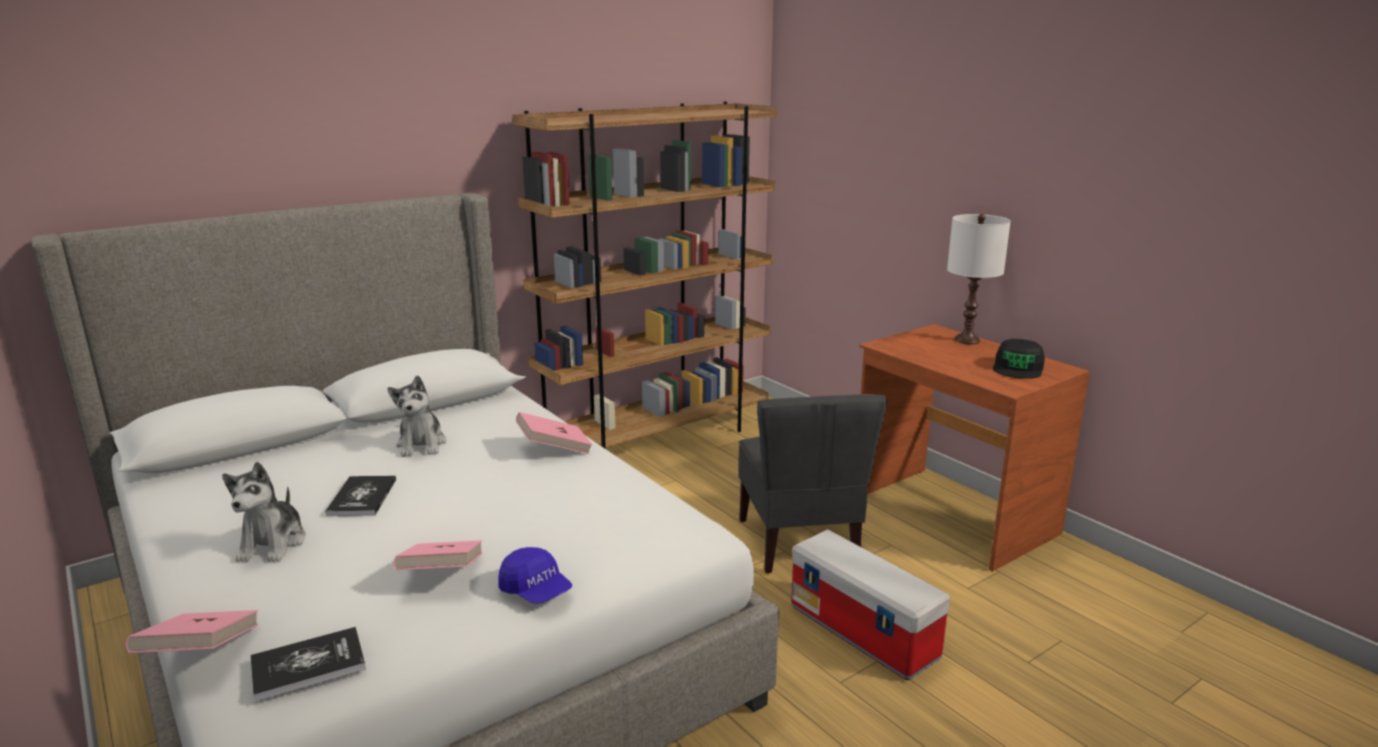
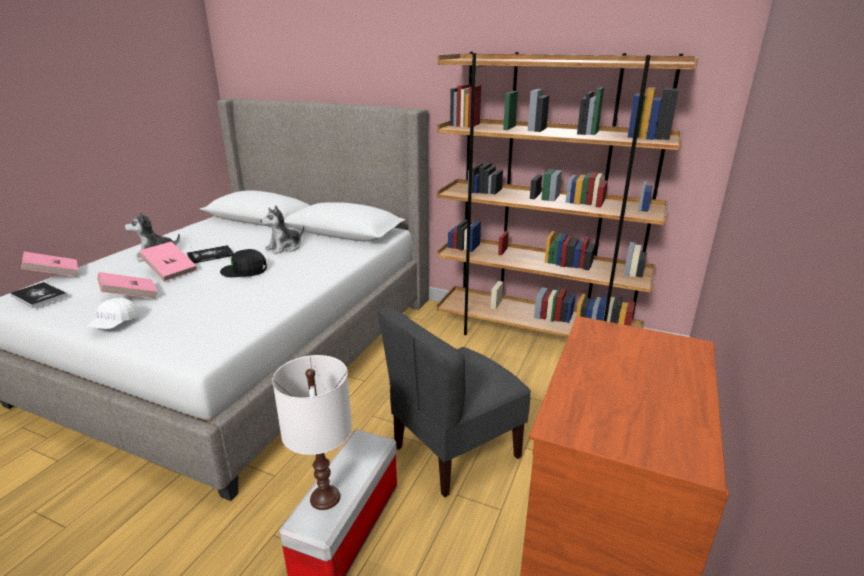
camera: 60 degrees right, 5 degrees up
(536, 591) = (115, 324): blue cap -> white cap
(554, 449) = (303, 277): pink book -> pink book (171, 271)
(966, 340) = (689, 370): white table lamp -> white table lamp (325, 497)
(1018, 368) = (641, 423): black cap -> black cap (244, 270)

